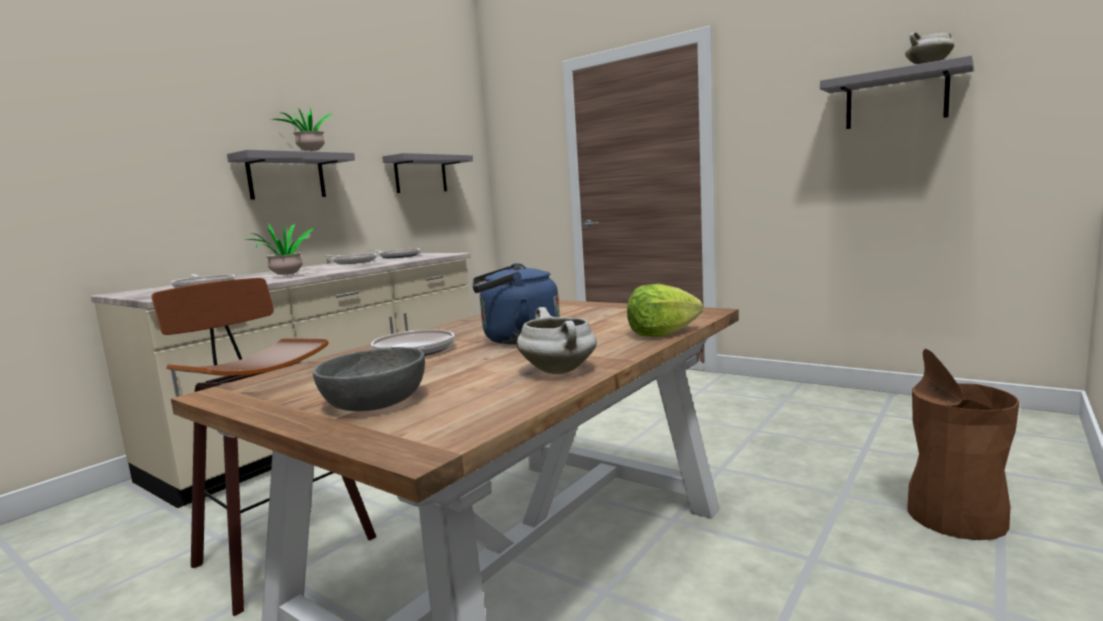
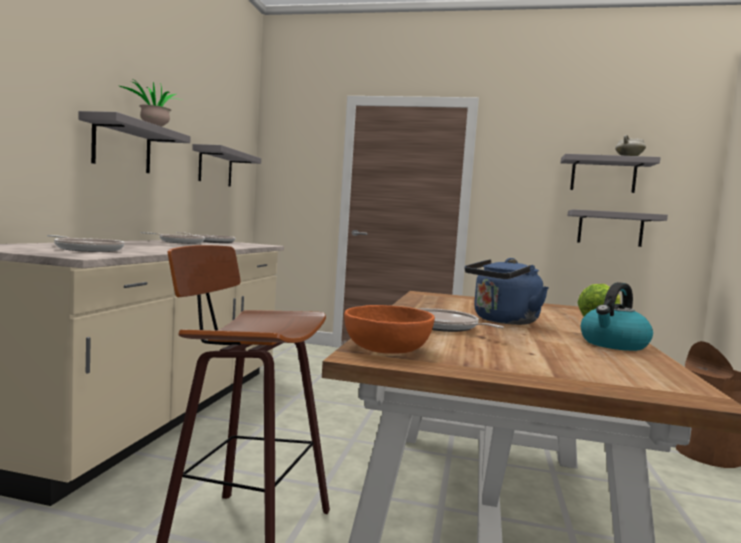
camera: 25 degrees left, 5 degrees down
(267, 383) = (387, 348): none -> orange bowl
(287, 276) = (160, 248): potted plant -> none
(374, 402) = (546, 364): grey bowl -> none
(560, 371) = (613, 344): white cooking pot -> kettle
(913, 177) = (610, 228): none -> grey shelf

